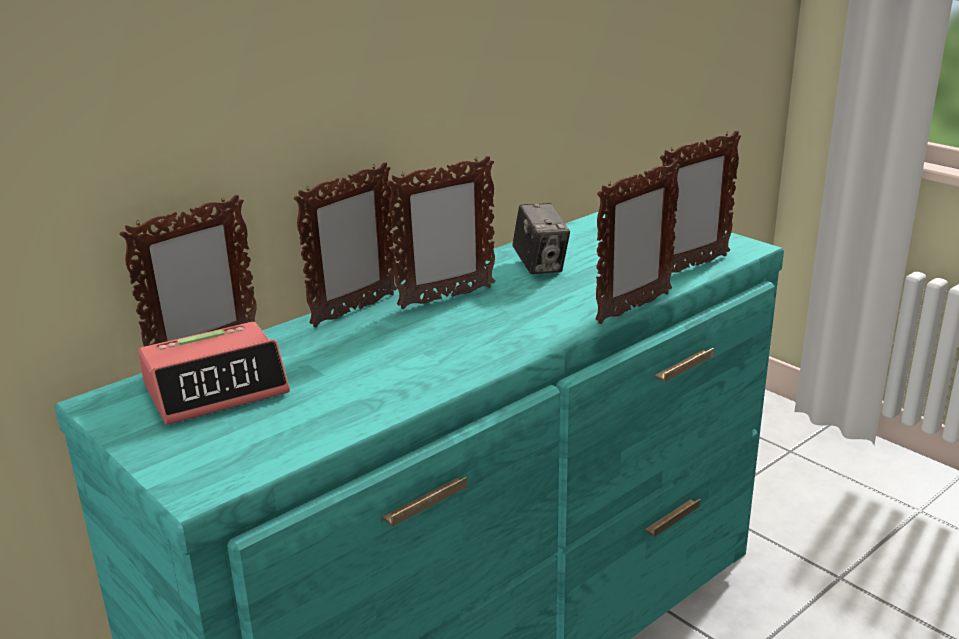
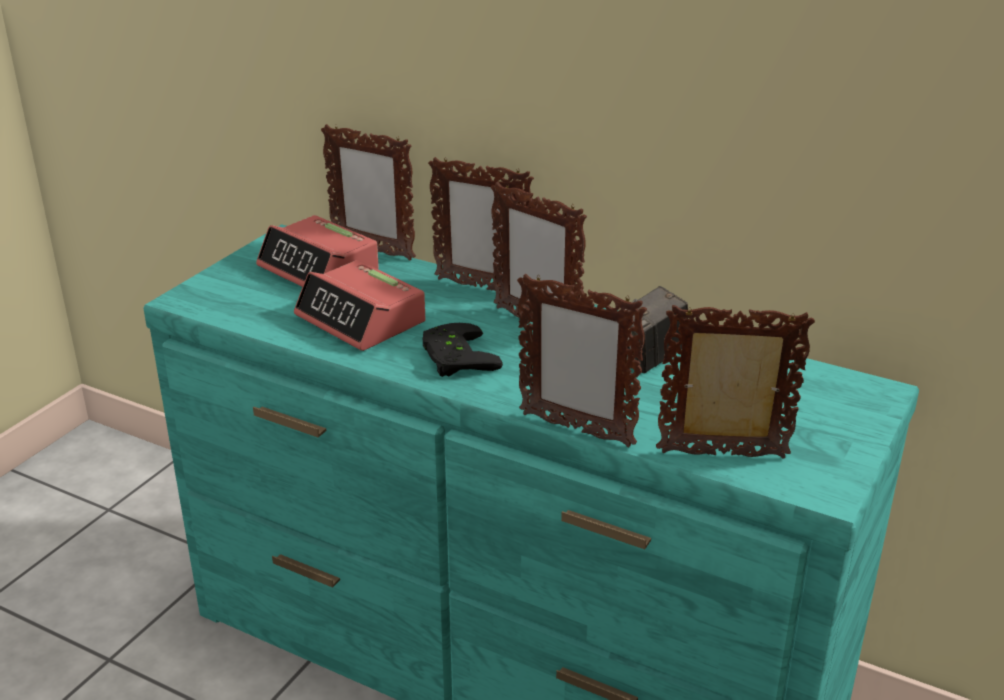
camera: 70 degrees right, 5 degrees up
(364, 376) = (361, 319): none -> alarm clock
(479, 340) = (454, 357): none -> black game controller
(691, 267) = (723, 455): picture frame -> picture frame turned 150 degrees clockwise

